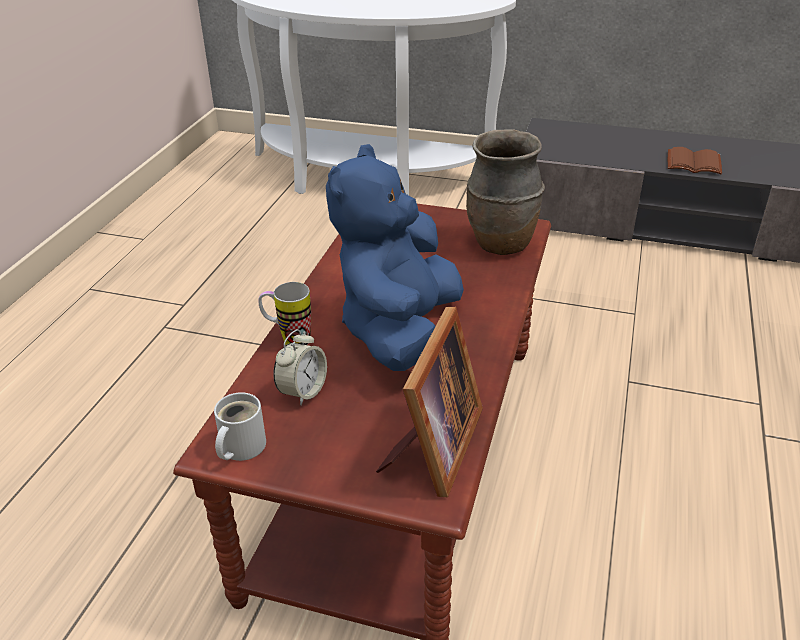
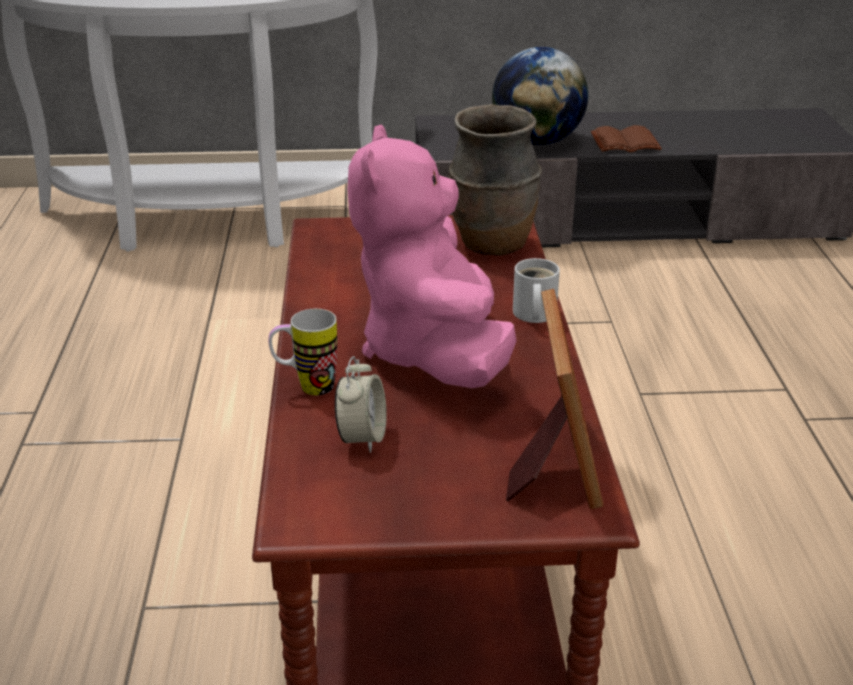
camera: 20 degrees left, 5 degrees down
(239, 447) = (325, 512): white mug -> white mug (532, 314)
(399, 330) = (434, 353): blue plush toy -> pink plush toy
(618, 153) = (537, 142): none -> globe

